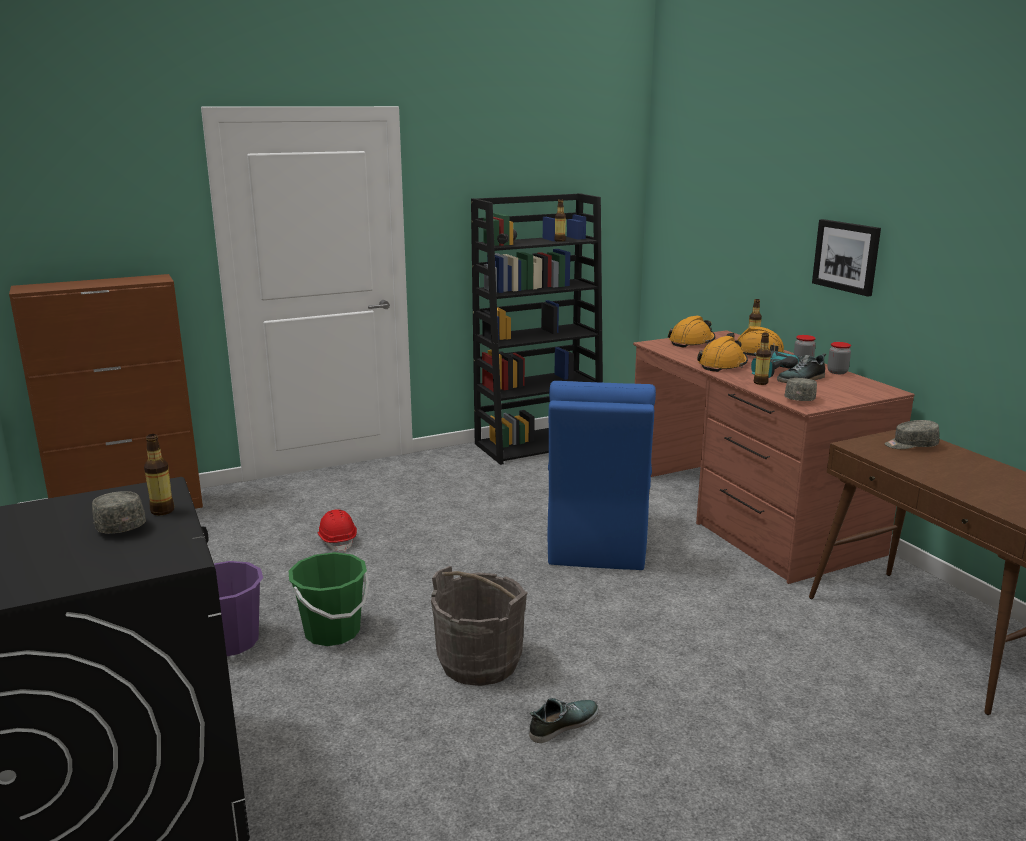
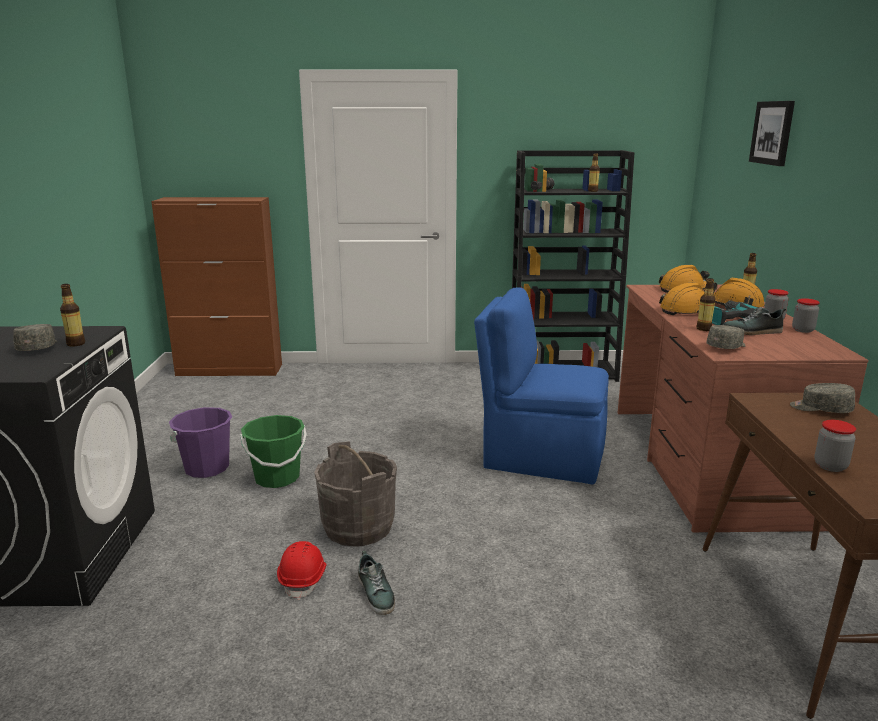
camera: 25 degrees right, 0 degrees up
(337, 540) = (341, 415): red hard hat -> red hard hat (303, 579)
(563, 724) = (376, 593): shoe -> shoe turned 75 degrees clockwise
(597, 542) = (540, 457): blue chair -> blue chair turned 75 degrees clockwise
(846, 256) = (831, 209): picture -> picture (772, 133)
(970, 494) = (830, 466): none -> jar

